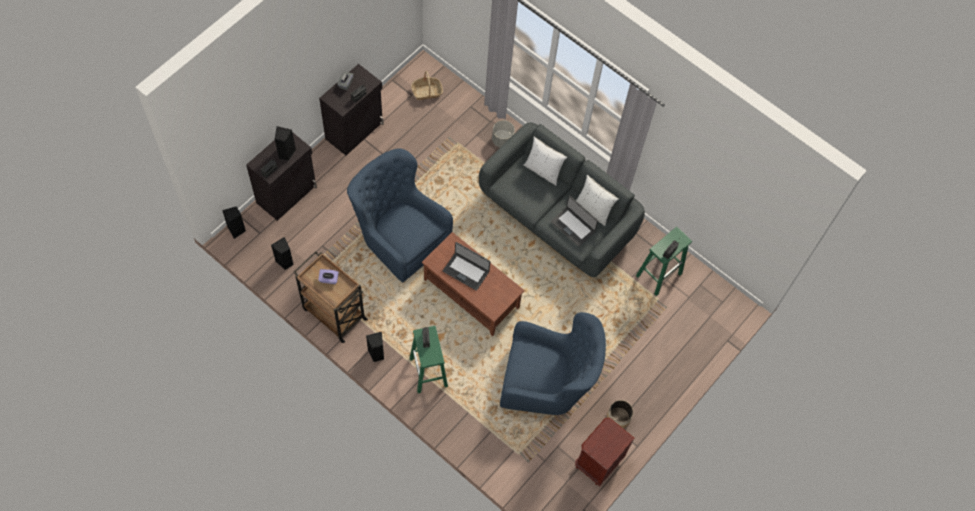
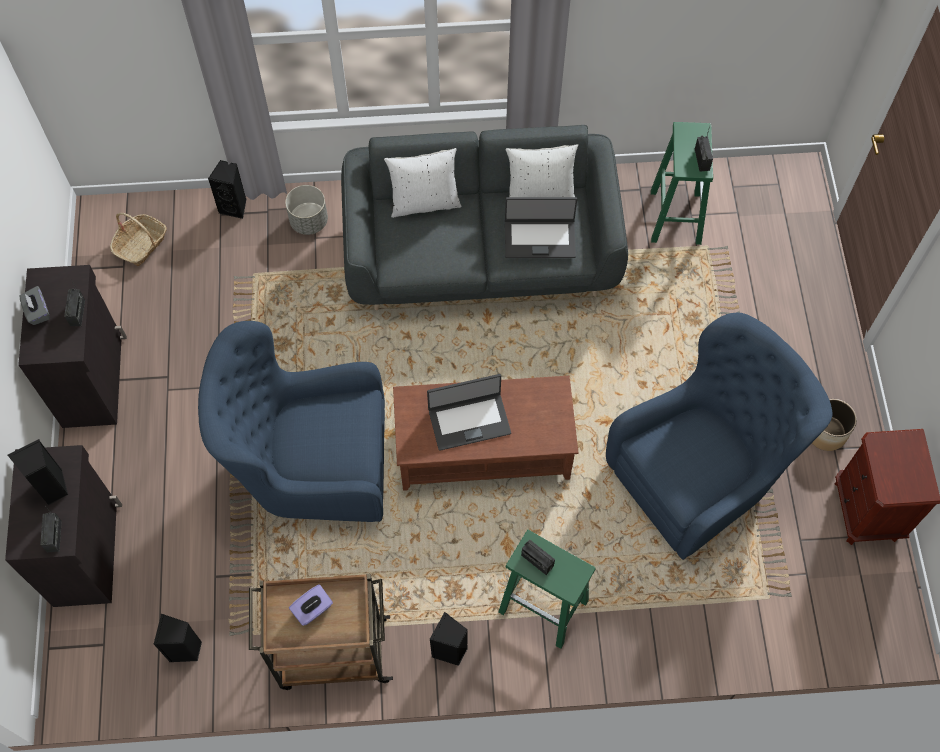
camera: 40 degrees left, 0 degrees up
(237, 230) = (65, 672): black speaker -> black speaker (234, 207)

